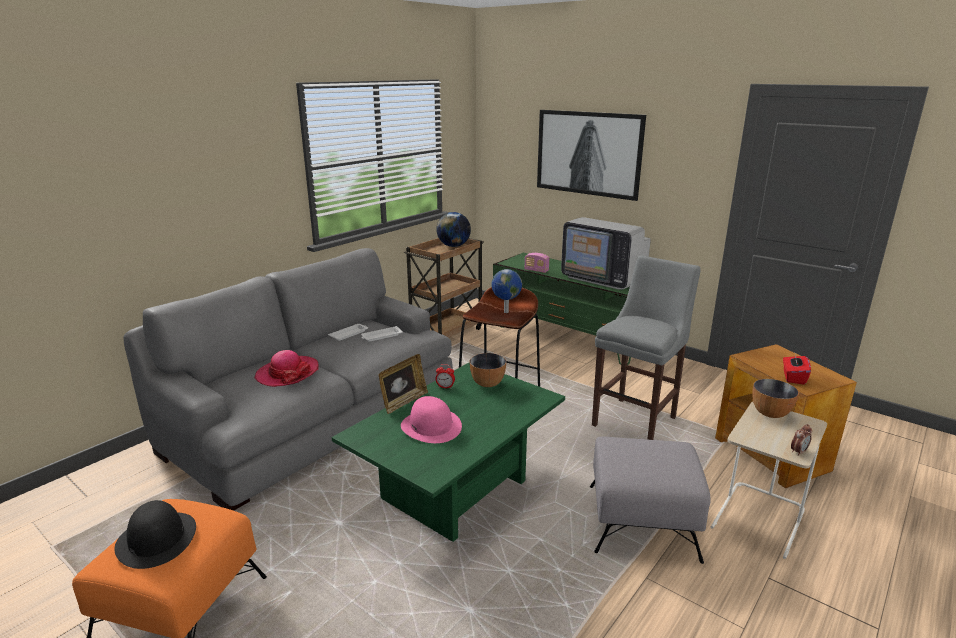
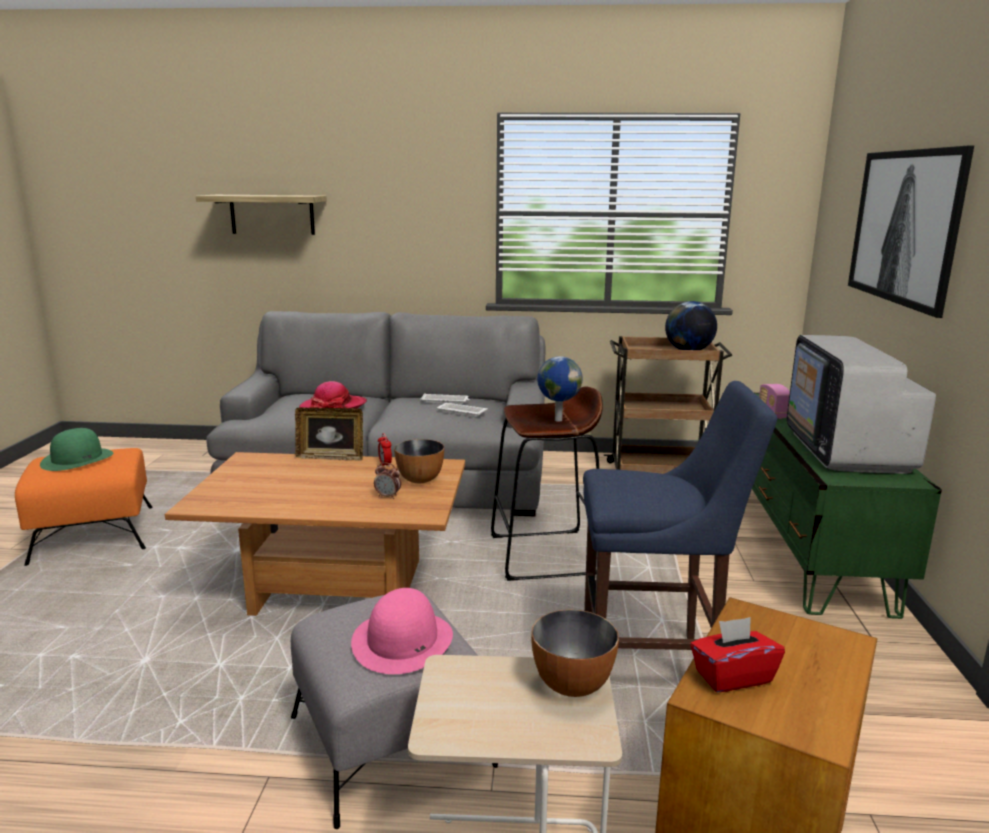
camera: 55 degrees right, 5 degrees down
(93, 204) = (272, 214): none -> shelf
(156, 539) = (77, 459): black hat -> green hat
(431, 426) = (293, 480): pink hat -> pink hat (402, 641)
(456, 492) = (335, 589): green coffee table -> brown coffee table
(636, 420) = (654, 667): grey stool -> blue stool
(798, 452) = (451, 734): alarm clock -> alarm clock (388, 496)

